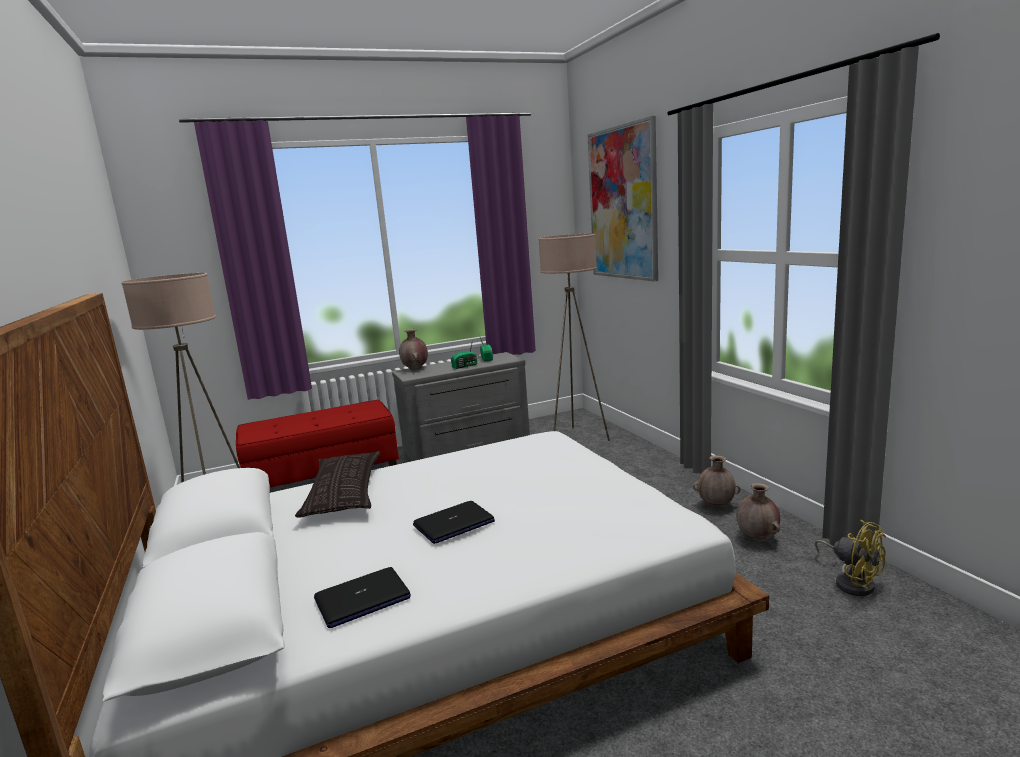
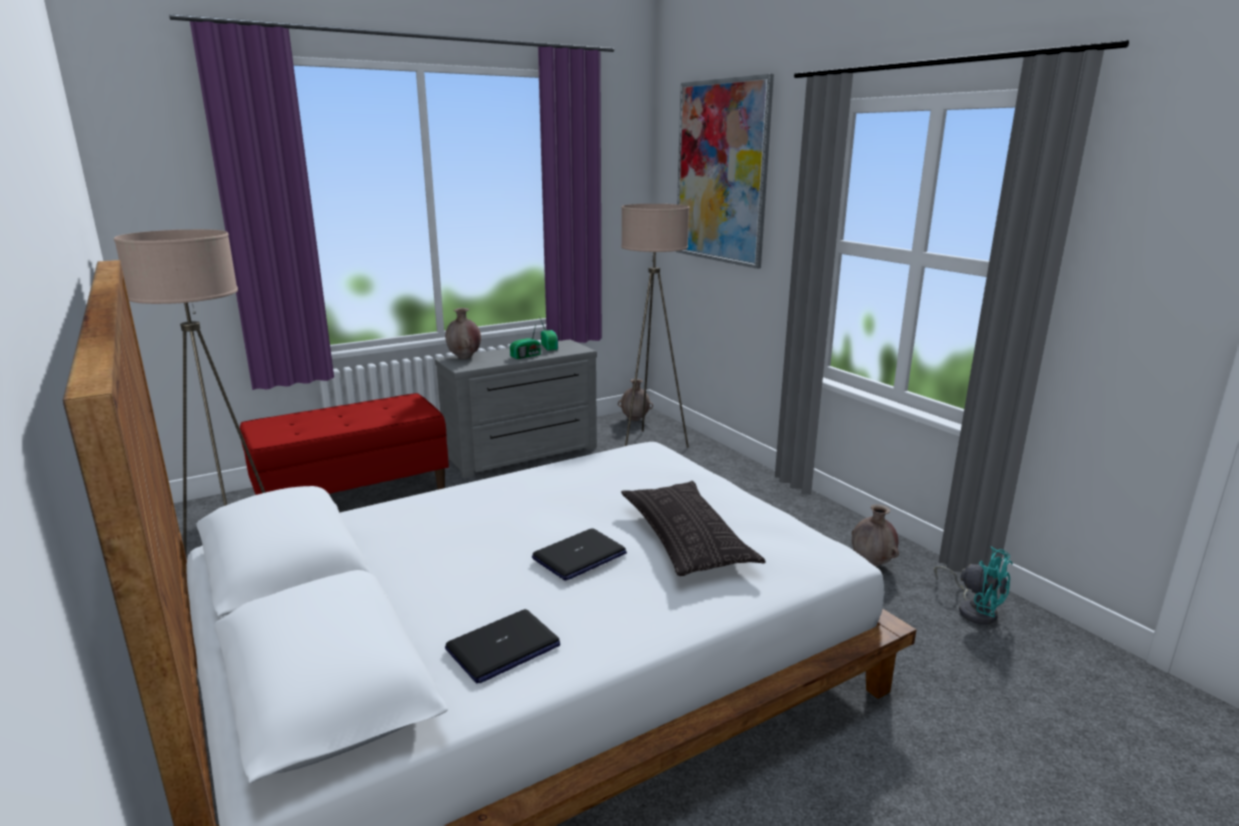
camera: 10 degrees left, 5 degrees up
(344, 492) = (426, 515): pillow -> pillow (686, 537)
(716, 506) = (821, 526): brown vase -> brown vase (635, 419)
(852, 582) = (974, 609): yellow fan -> turquoise fan

